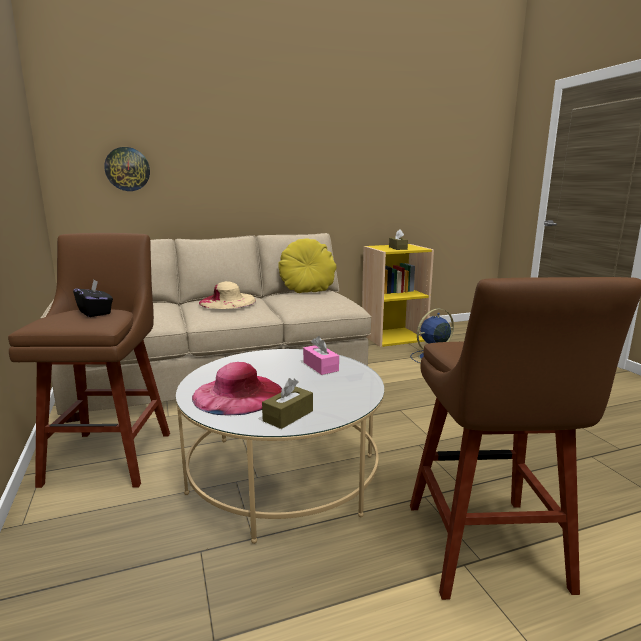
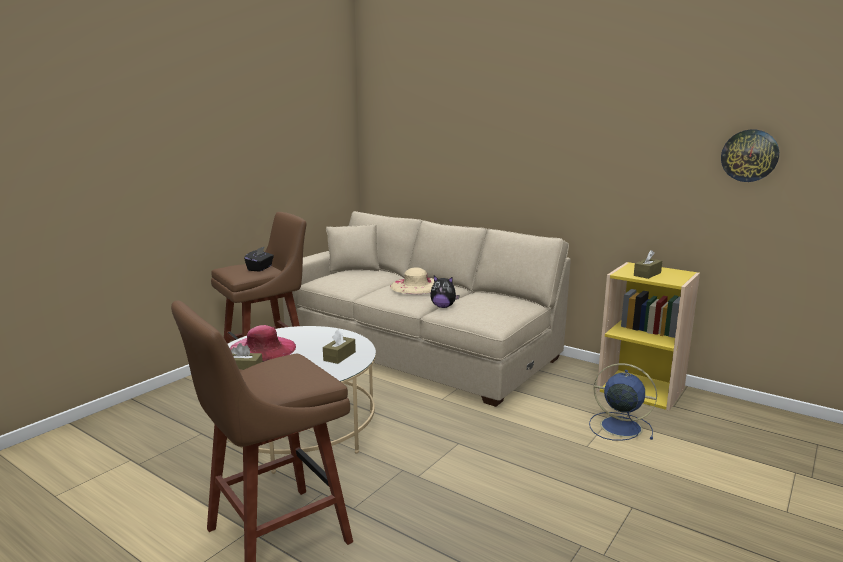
camera: 55 degrees right, 0 degrees up
(127, 169) = (410, 154): wall clock -> wall clock (749, 155)
(285, 309) = (443, 306): none -> plush toy
(307, 291) = (507, 297): yellow pillow -> none
(320, 366) = (339, 356): pink tissue box -> brown tissue box

